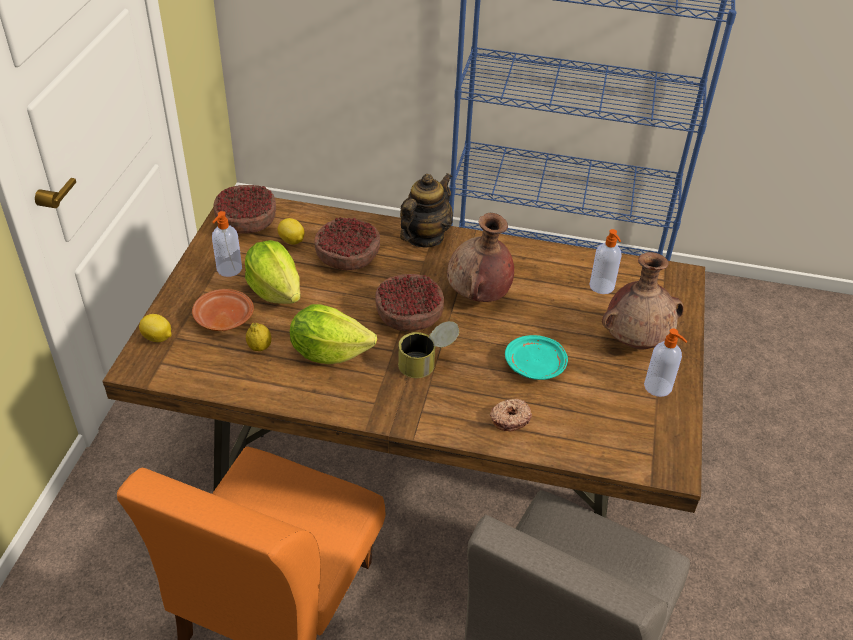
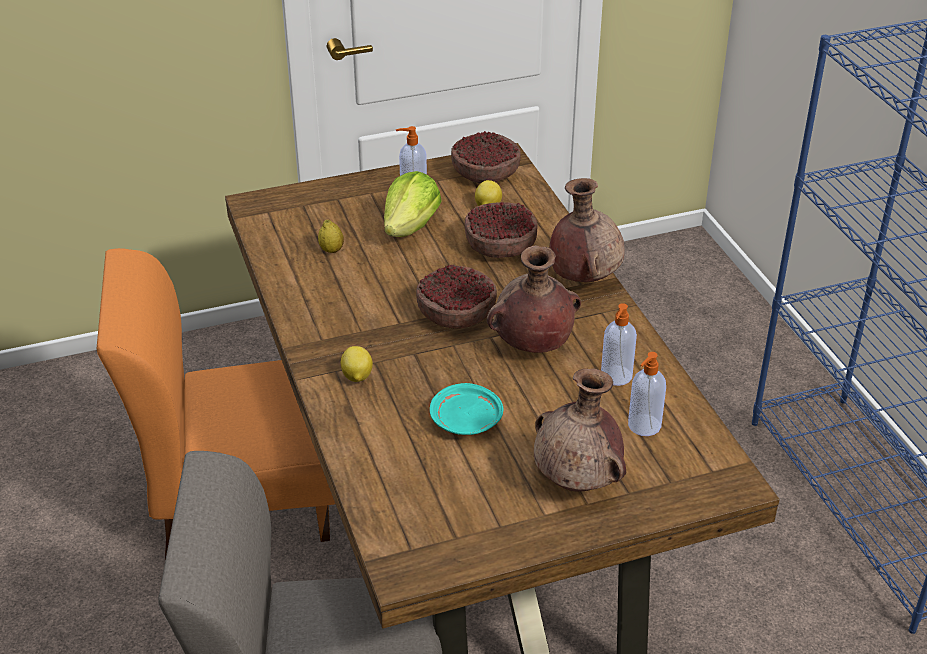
camera: 60 degrees right, 5 degrees down
(158, 338) = (294, 197): lemon -> lemon (356, 377)
(223, 318) = (349, 217): brown plate -> none
(329, 352) = (361, 288): lettuce -> none
(424, 237) = (584, 277): teapot -> brown vase
(427, 363) = (402, 350): can -> none
(509, 418) = (374, 429): donut -> none
(658, 387) = (519, 522): soap dispenser -> soap dispenser (616, 376)

